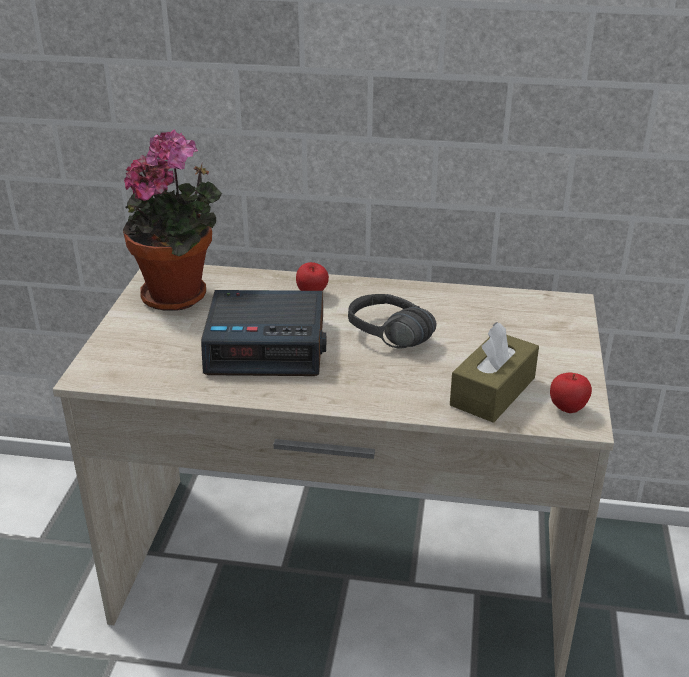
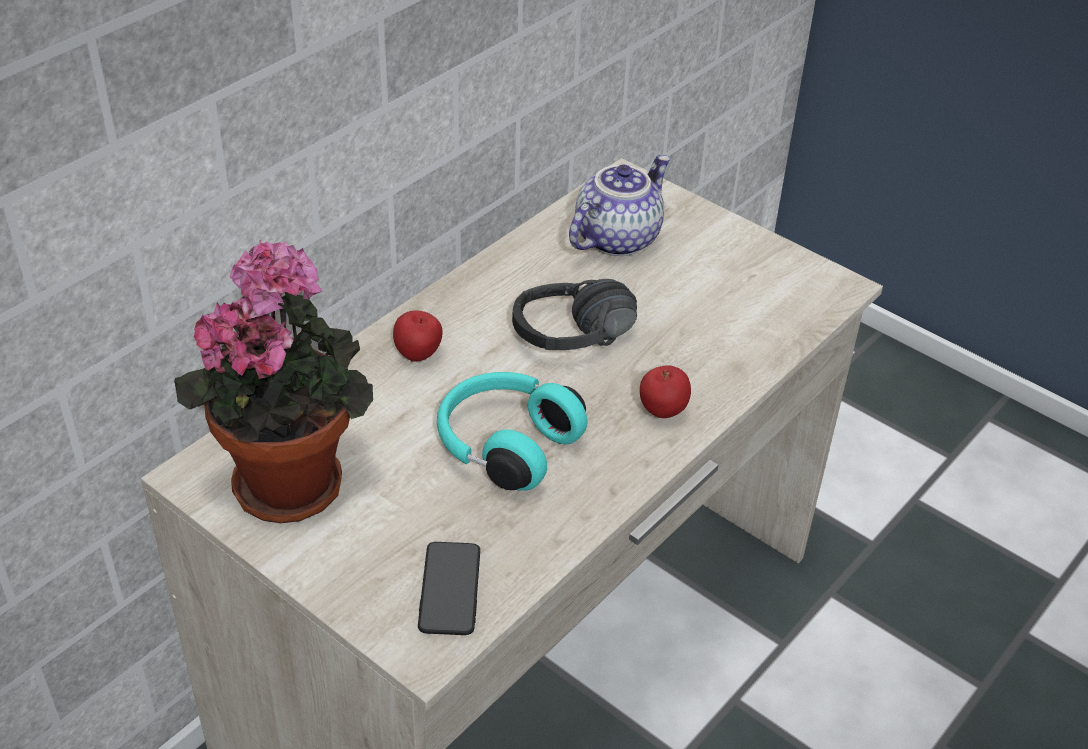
camera: 60 degrees left, 10 degrees up
(138, 367) = (450, 589): none -> phone
(267, 345) = (505, 445): alarm clock -> turquoise headphones
(493, 391) = (746, 316): brown tissue box -> none
(505, 318) = (616, 237): none -> teapot
(567, 409) = (812, 284): apple -> apple (662, 412)

